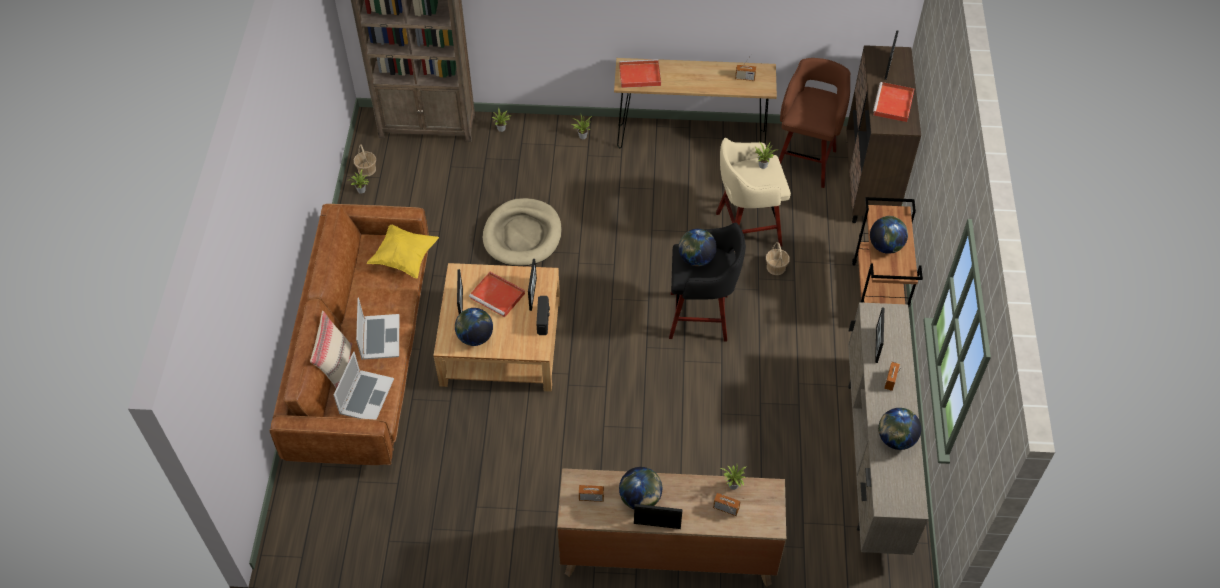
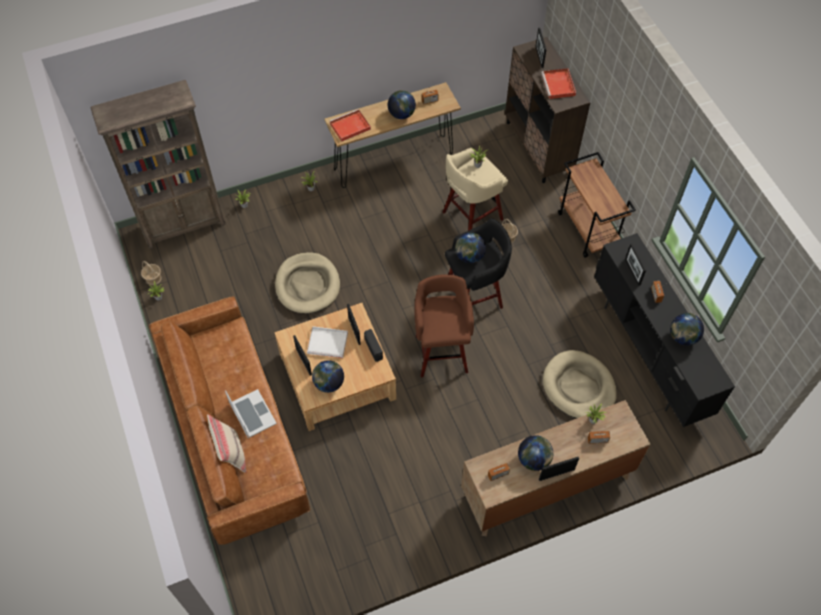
camera: 25 degrees left, 5 degrees up
(366, 396) = (268, 466): laptop -> none
(404, 258) = (236, 341): yellow pillow -> none
(498, 296) = (328, 343): red tray -> white tray
(767, 462) = (578, 387): none -> beige dog bed
(805, 161) = (485, 148): brown stool -> brown stool (441, 352)
(874, 458) = (649, 353): beige tv stand -> black tv stand
(885, 246) = (595, 194): globe -> globe (401, 114)

